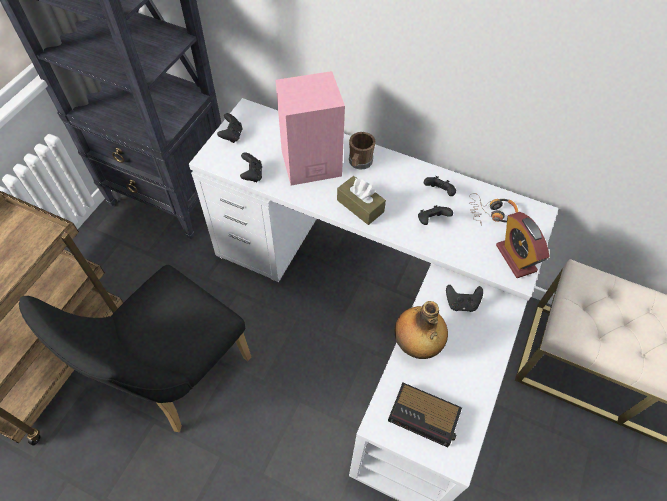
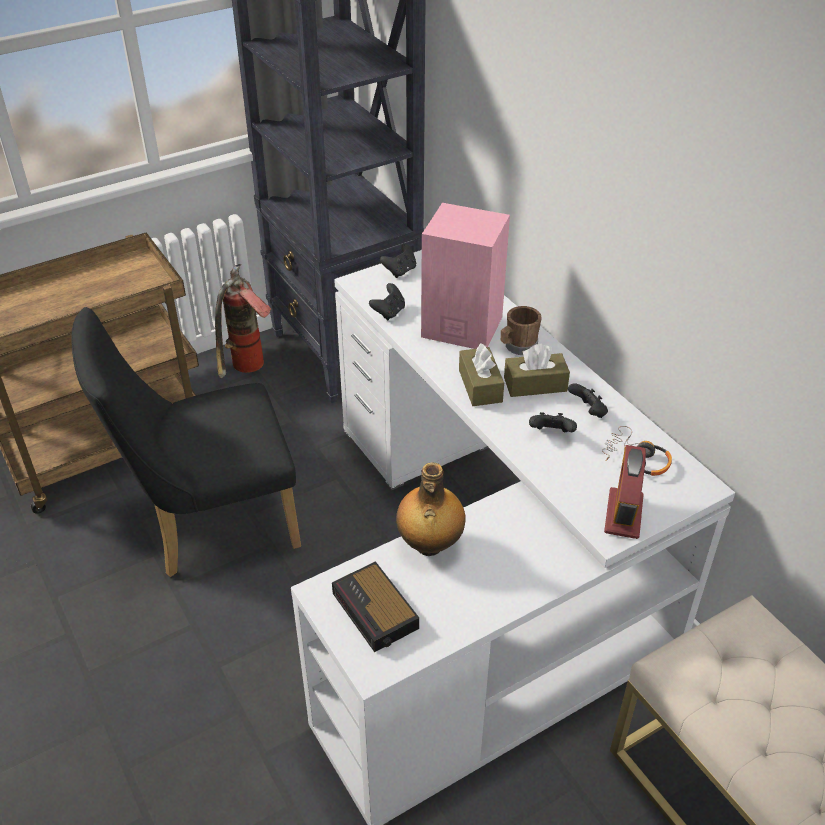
camera: 35 degrees right, 15 degrees down
(110, 244) = (246, 371): none -> fire extinguisher
(392, 187) = (535, 384): none -> brown tissue box
(461, 303) = (520, 534): black game controller -> none

